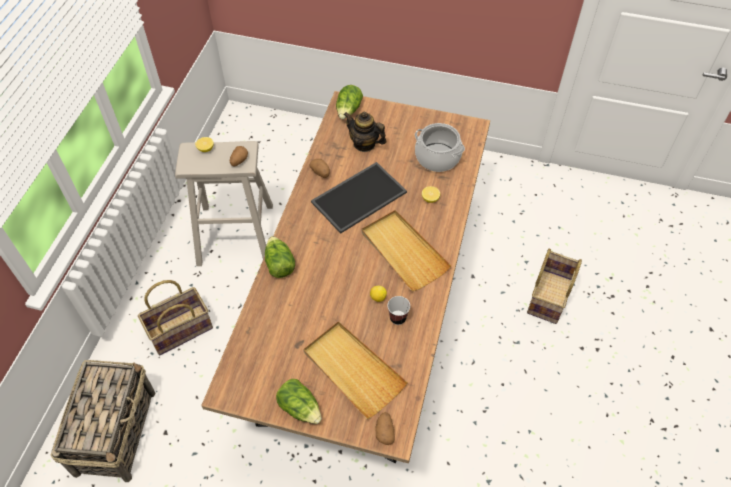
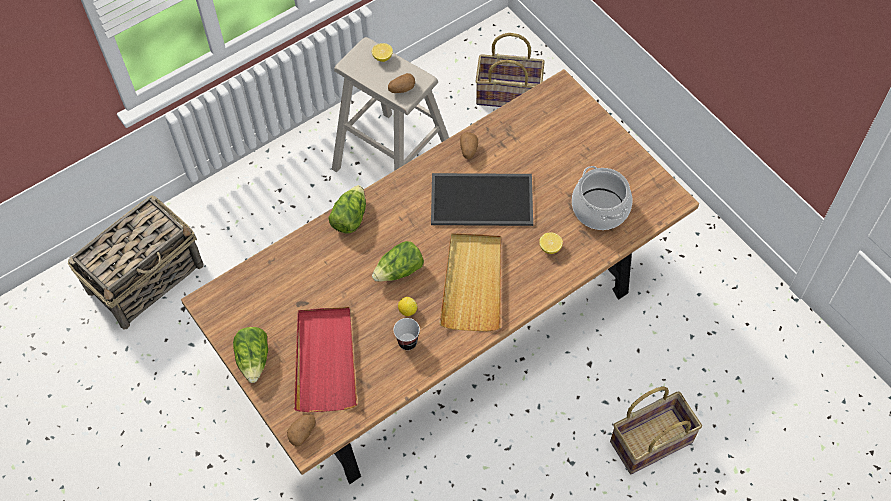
camera: 40 degrees right, 5 degrees up
(180, 329) = (269, 222): basket -> basket (509, 94)
(348, 110) = (557, 100): lettuce -> lettuce (399, 271)
(353, 370) = (325, 360): beige tray -> red tray
(364, 144) = (539, 147): teapot -> none

